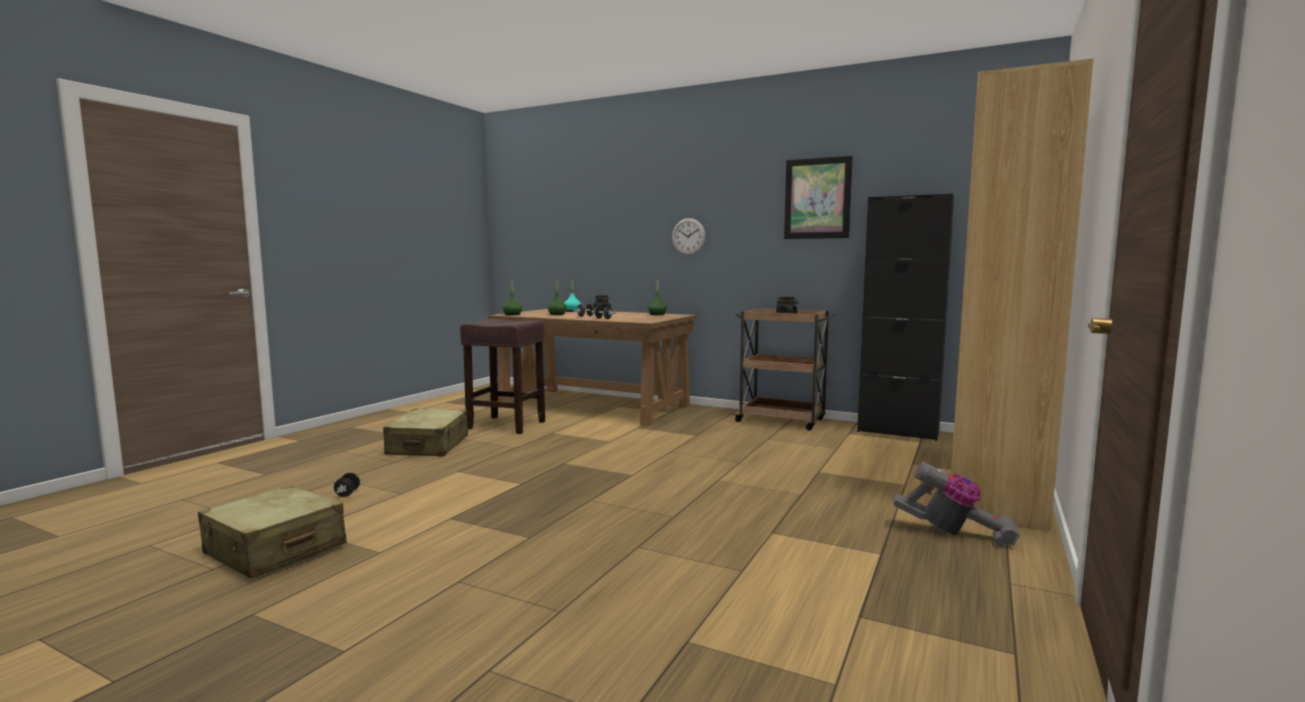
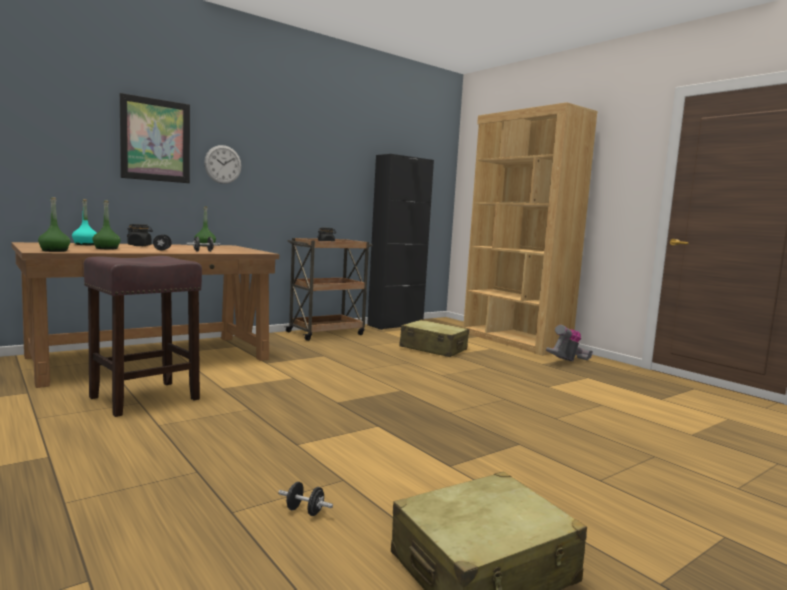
camera: 65 degrees left, 0 degrees up
(428, 445) = (157, 445): beige suitcase -> beige suitcase (433, 349)
(817, 198) = (336, 146): picture -> picture (155, 140)

